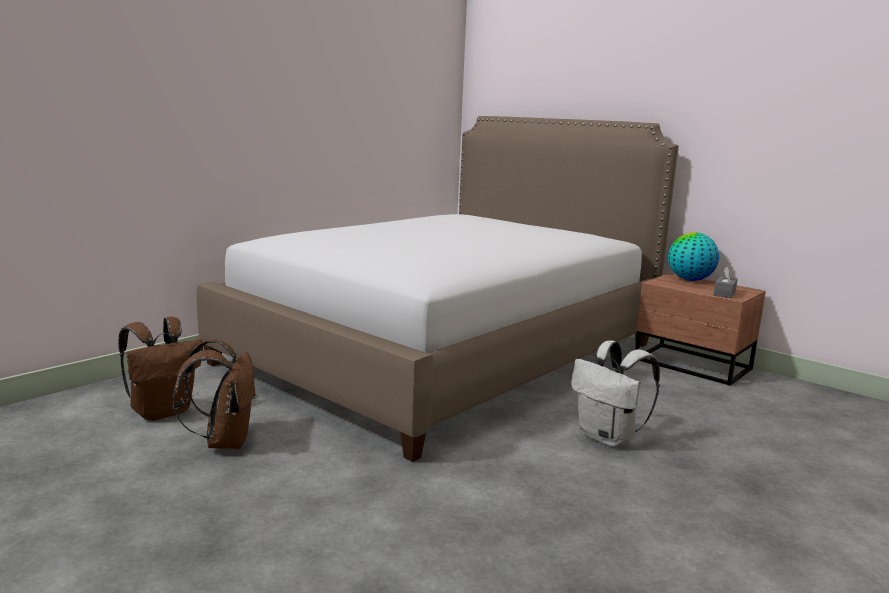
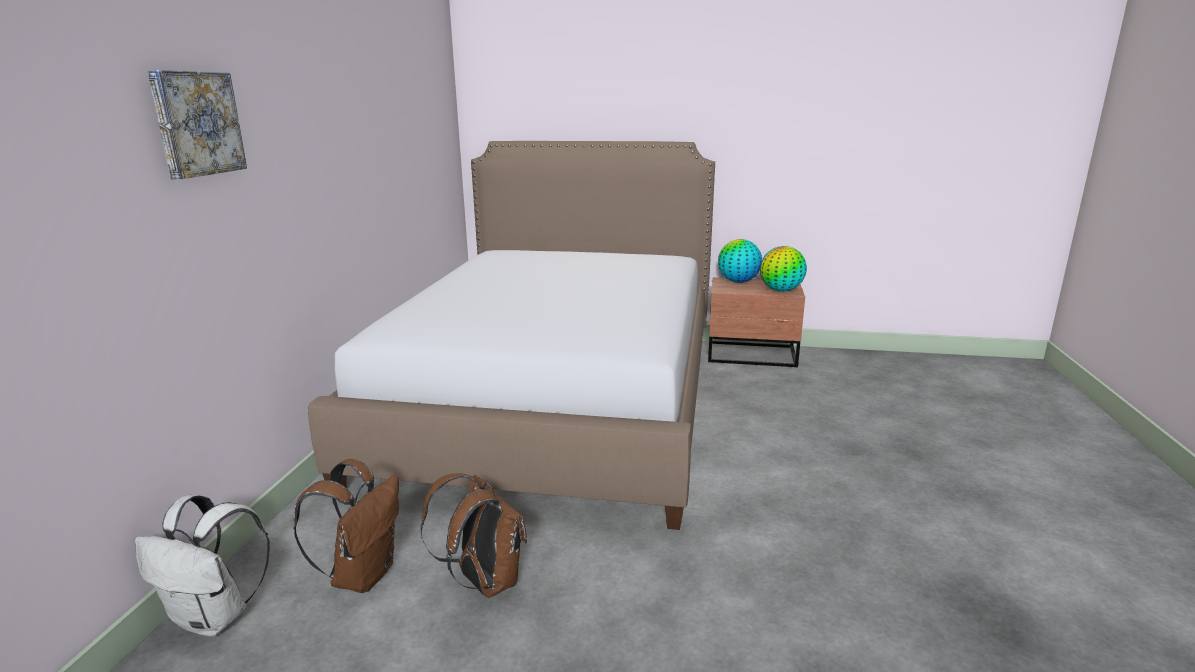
camera: 30 degrees left, 5 degrees up
(138, 55) = (196, 123): none -> picture
(608, 438) = (783, 445): white backpack -> white backpack (215, 617)
(724, 293) = (781, 290): grey tissue box -> globe

